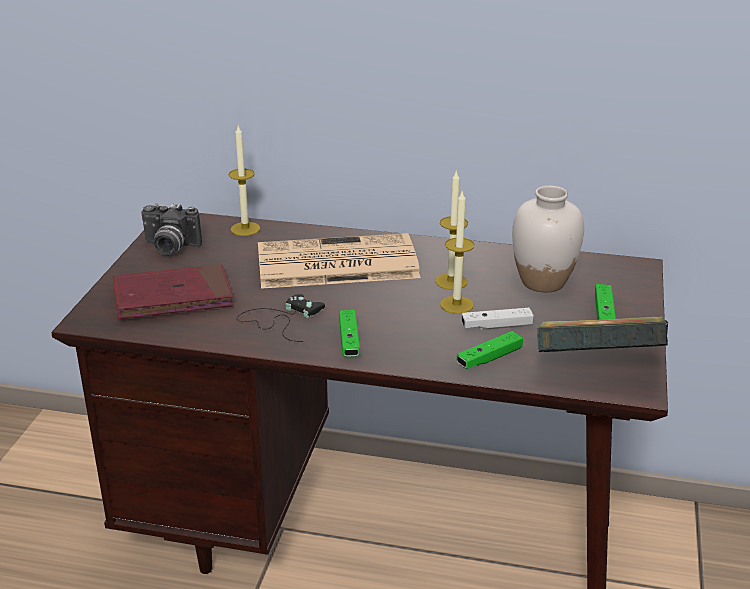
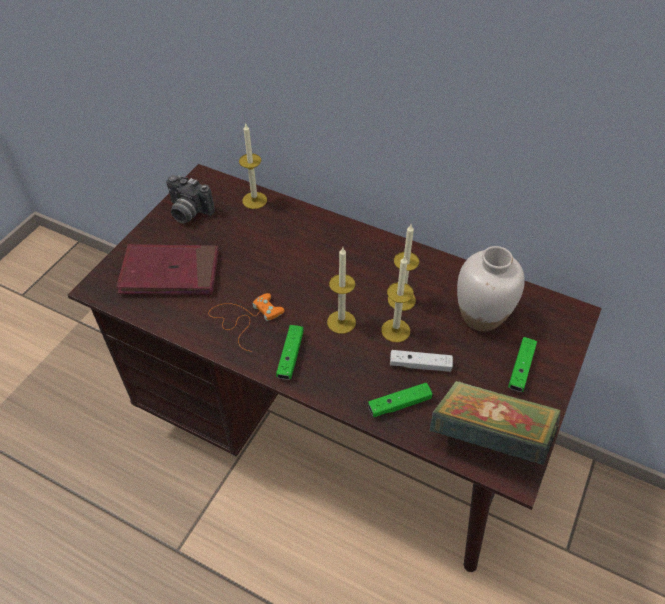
camera: 15 degrees right, 20 degrees up
(281, 320) = (245, 318): black game controller -> orange game controller
(335, 264) = (312, 258): newspaper -> none
(393, 307) = (341, 322): none -> candle

